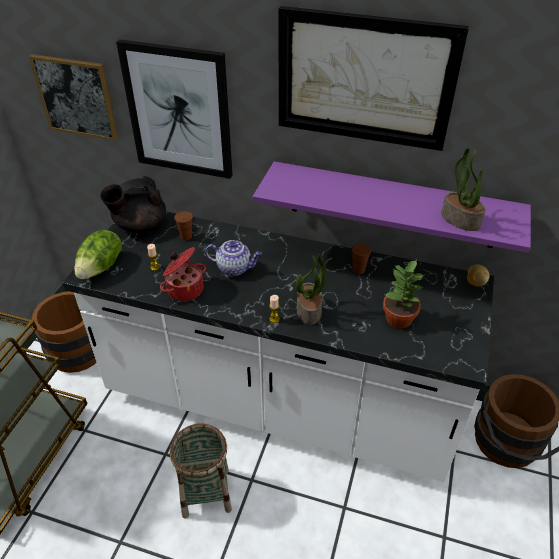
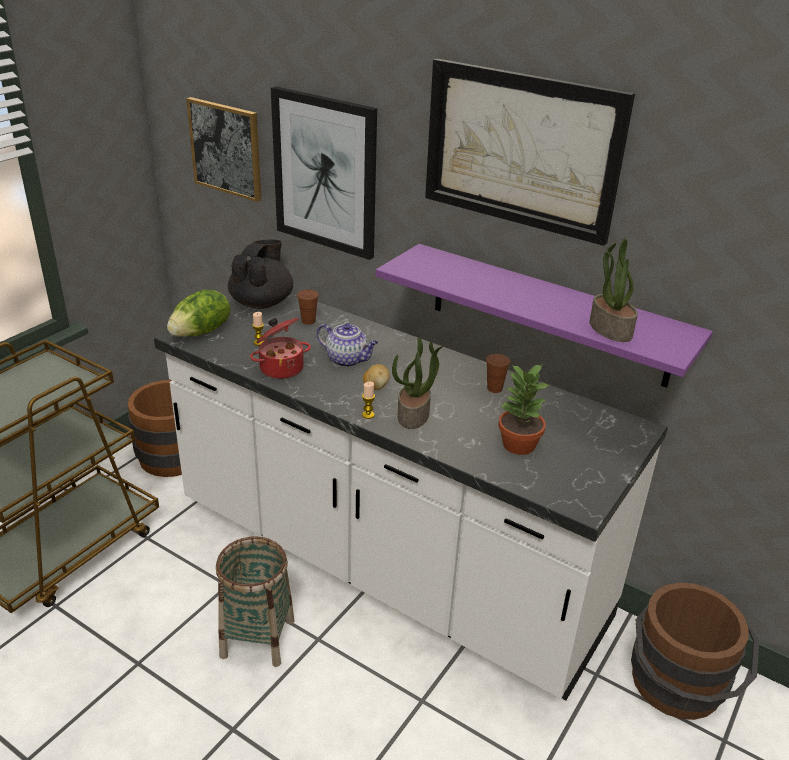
camera: 15 degrees right, 10 degrees down
(139, 226) = (262, 302): black teapot -> black teapot turned 120 degrees clockwise
(475, 282) = (638, 428): potato -> potato (376, 387)

